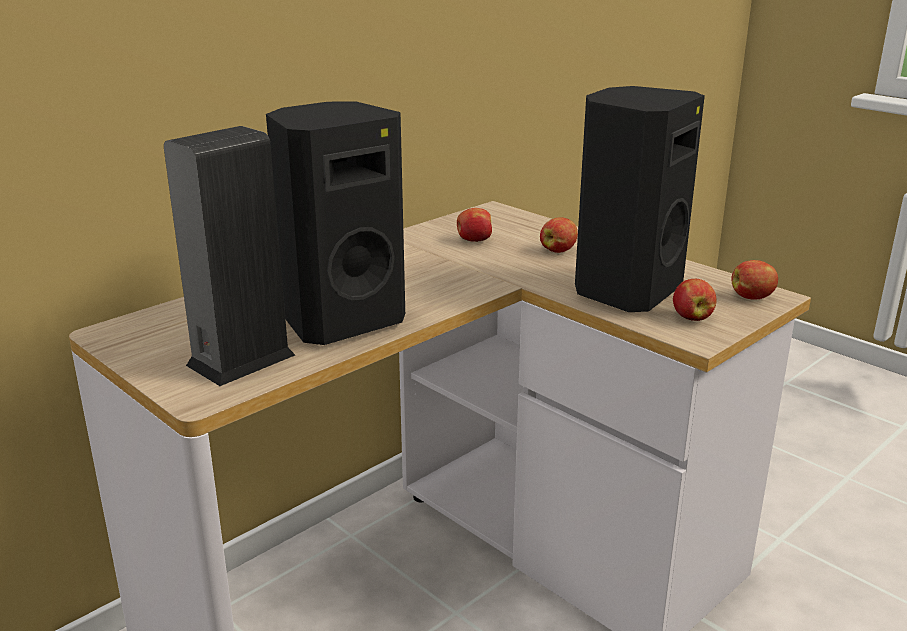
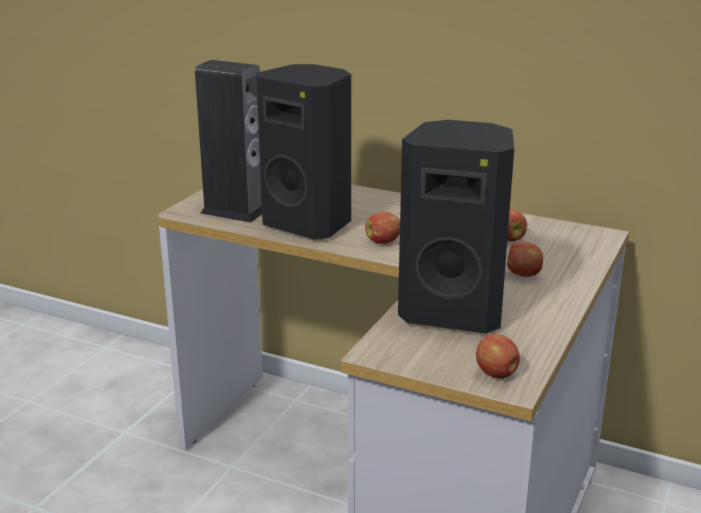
camera: 70 degrees right, 0 degrees up
(691, 318) = (419, 346): apple -> apple (383, 242)

